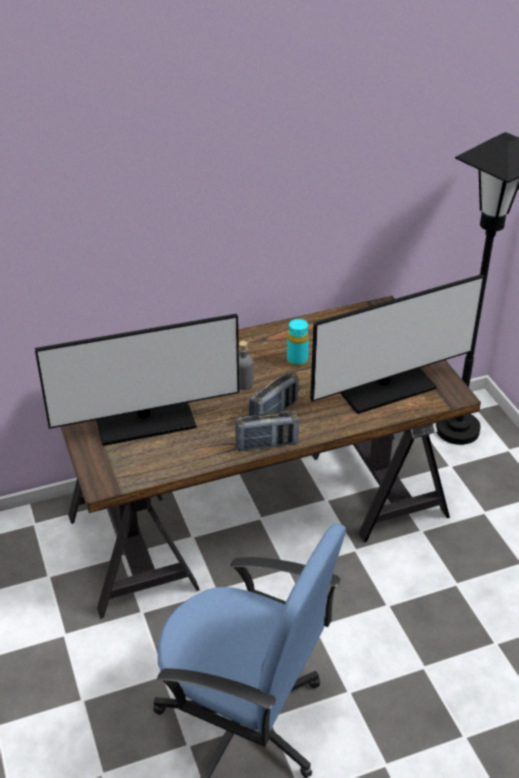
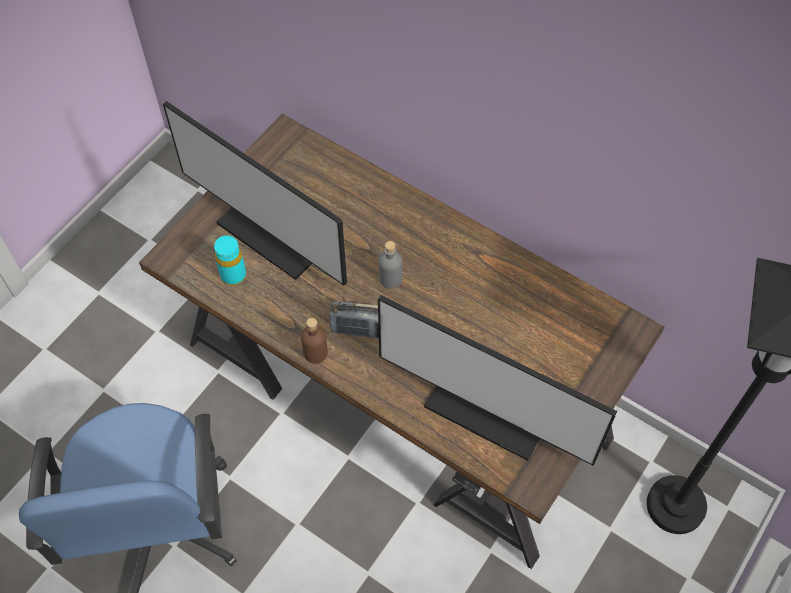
camera: 55 degrees right, 20 degrees up
(267, 444) = (315, 353): radio -> brown bottle
(297, 360) = (466, 302): turquoise bottle -> turquoise bottle (233, 275)

